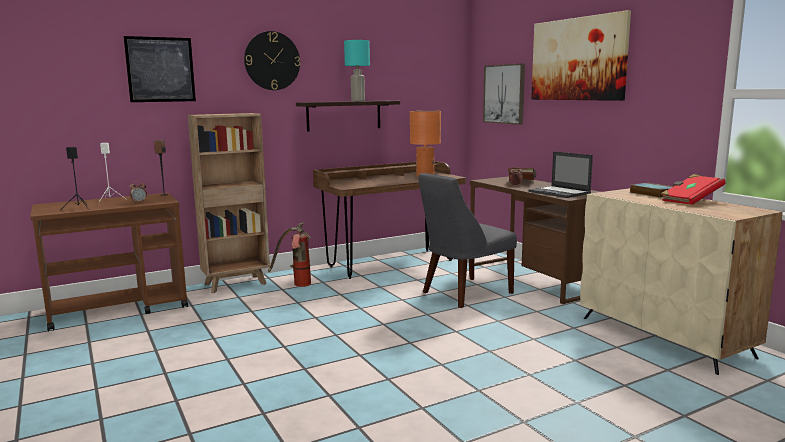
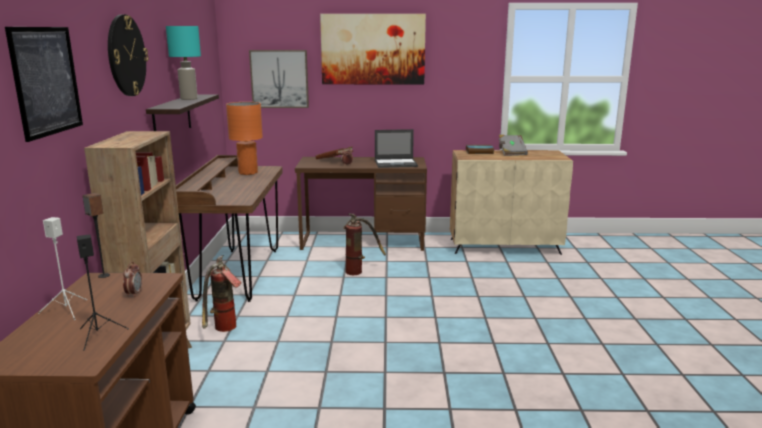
camera: 60 degrees left, 5 degrees up
(463, 293) = (360, 270): grey chair -> fire extinguisher
(690, 200) = (511, 152): red book -> grey book

